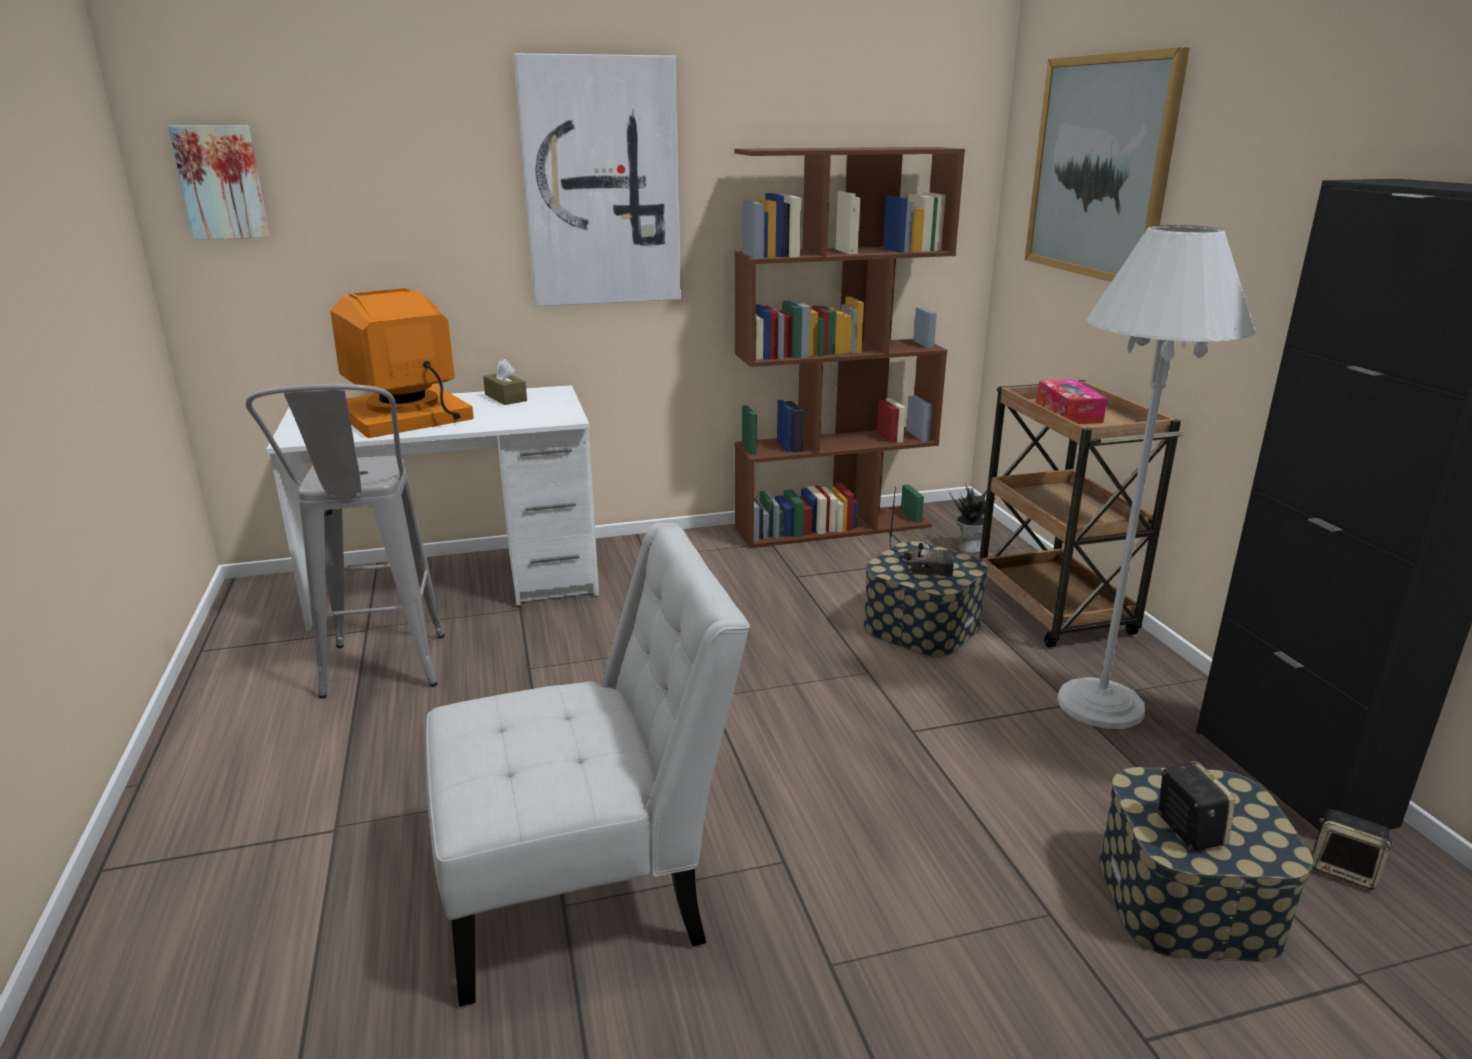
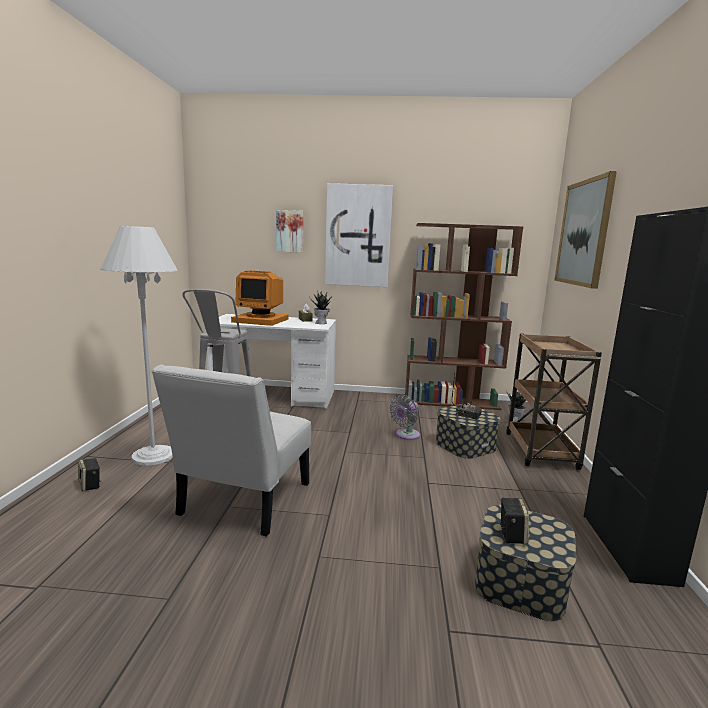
camera: 20 degrees right, 10 degrees down
(222, 182) = (216, 228): picture -> picture (290, 231)
(405, 416) = (261, 320): monitor -> monitor turned 150 degrees counterclockwise
(554, 404) = (321, 323): none -> potted plant
(587, 887) = (242, 503): white chair -> white chair turned 105 degrees clockwise
(802, 628) = (406, 435): none -> grey fan
(1068, 413) = (549, 347): tissue box -> none
(1100, 704) = (536, 493): white floor lamp -> white floor lamp (153, 456)
(1344, 870) = (628, 596): speaker -> speaker (90, 485)

